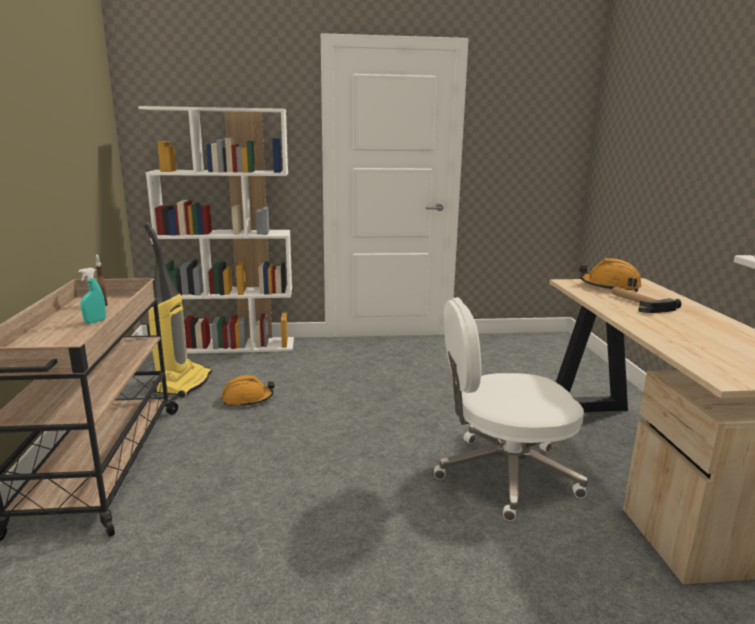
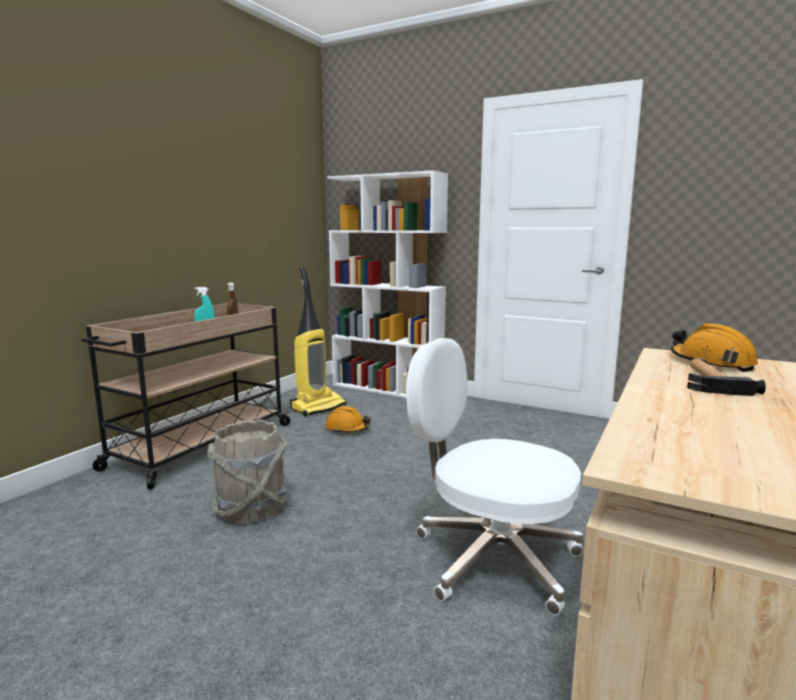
camera: 35 degrees right, 5 degrees down
(262, 511) = (251, 509): none -> grey bucket

